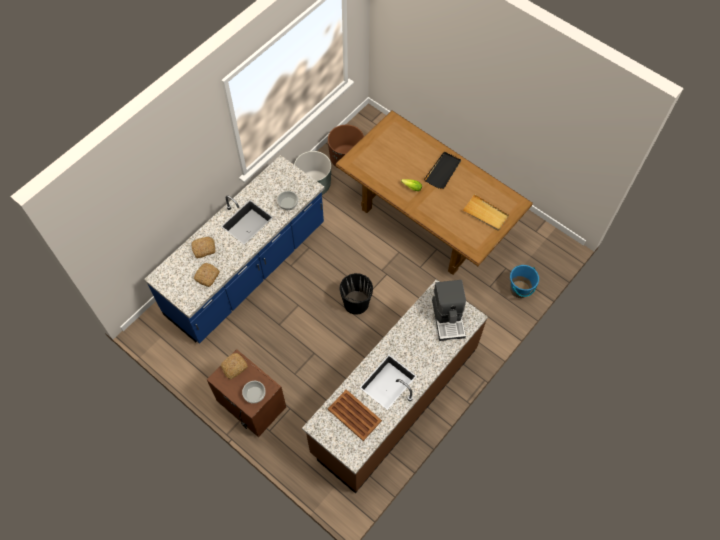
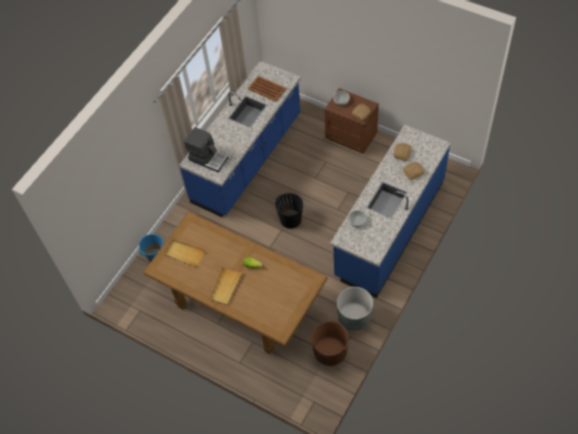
camera: 175 degrees right, 5 degrees down
(394, 400) = (248, 158): brown counter -> blue counter
(443, 171) = (226, 287): black tray -> beige tray
(449, 318) = (208, 158): coffee machine -> coffee machine turned 135 degrees clockwise

